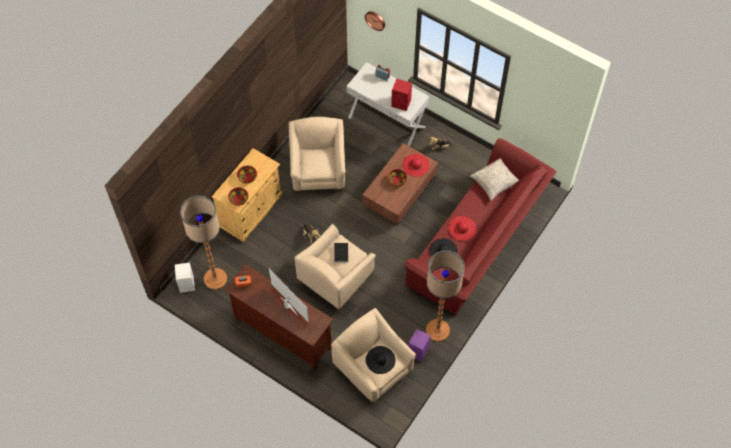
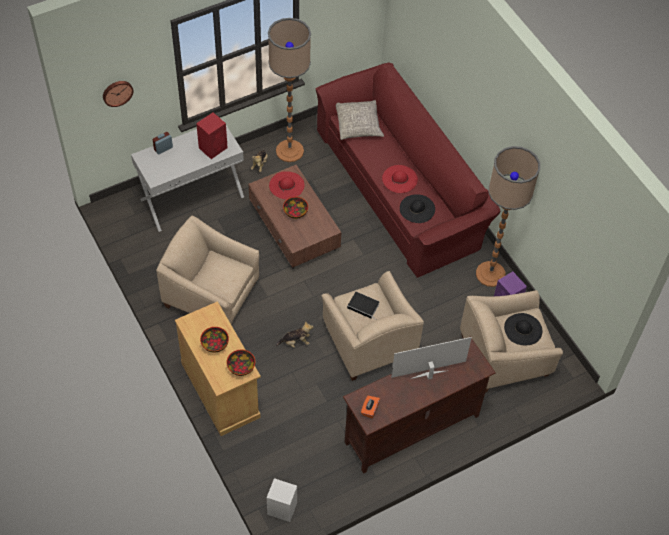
camera: 65 degrees left, 5 degrees down
(215, 279) = (294, 472): floor lamp -> floor lamp (289, 151)

